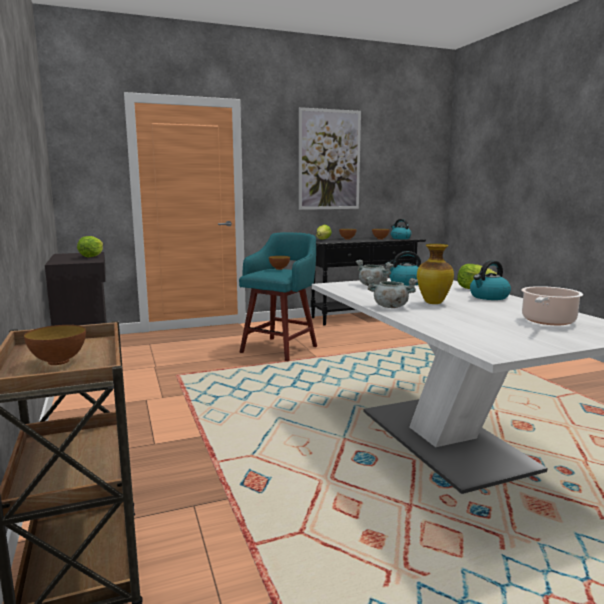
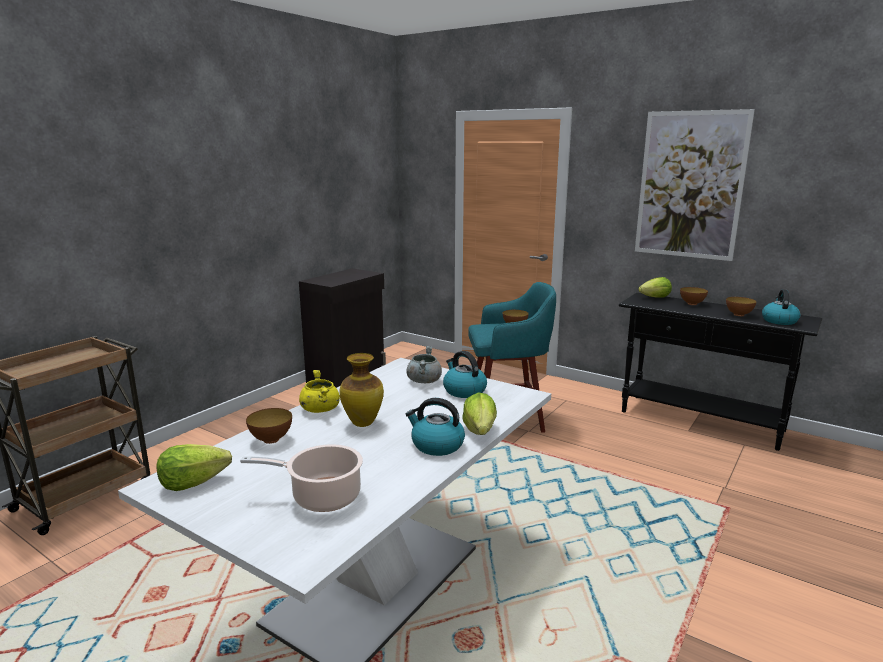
camera: 55 degrees right, 5 degrees up
(58, 362) = (56, 365): bowl -> bowl (271, 440)
(91, 256) = (353, 277): lettuce -> lettuce (192, 483)
(390, 307) = (320, 409): grey cooking pot -> yellow cooking pot

